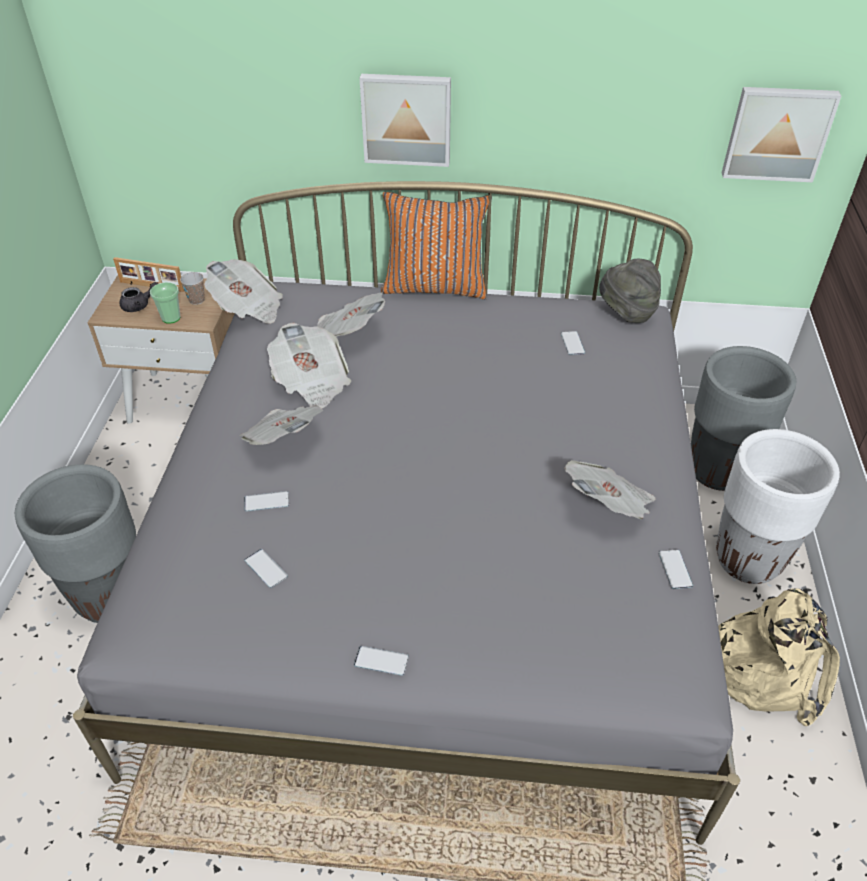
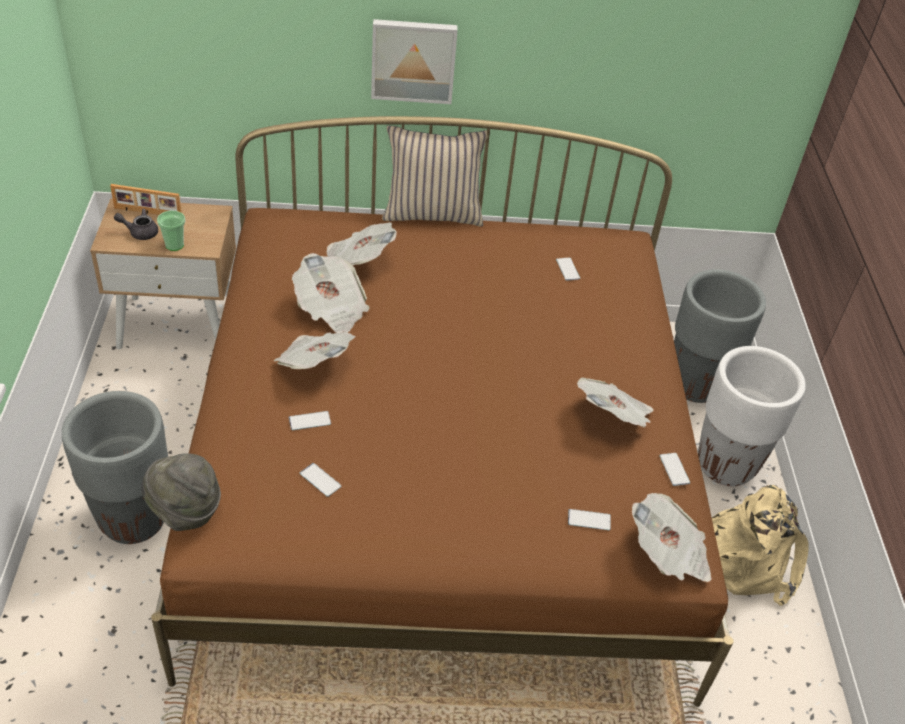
camera: 10 degrees left, 0 degrees up
(140, 305) = (140, 232): grey teapot -> grey teapot turned 150 degrees counterclockwise
(196, 300) = (196, 226): cup -> none
(248, 308) = (255, 236): newspaper -> newspaper (668, 554)
(381, 661) = (435, 554): phone -> phone (589, 520)
(434, 559) = (441, 473): grey bed -> brown bed
(435, 286) = (432, 213): orange pillow -> beige pillow
(626, 313) = (613, 239): grey hat -> grey hat (185, 510)
(777, 133) = (747, 81): picture -> none

